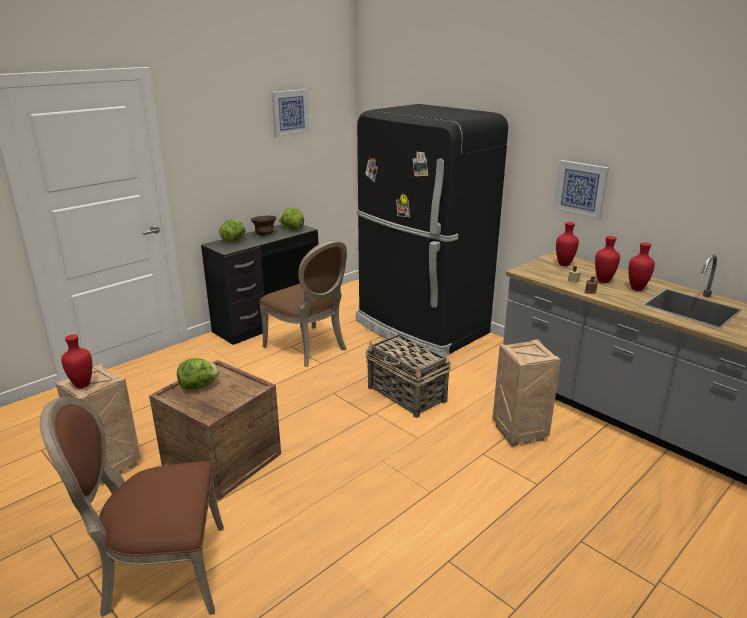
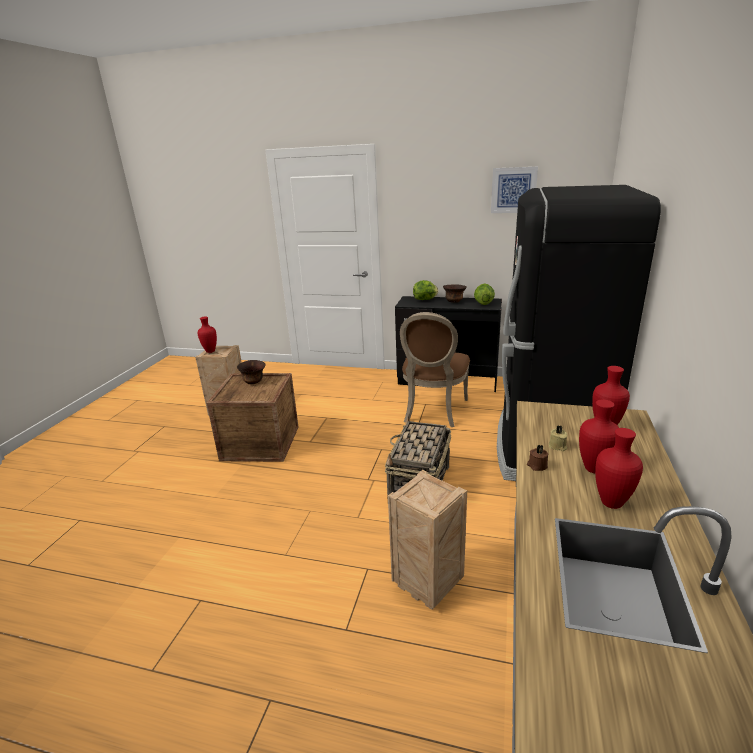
camera: 60 degrees right, 0 degrees up
(160, 573) = (145, 473): brown chair -> none
(199, 386) = (253, 382): lettuce -> brown bowl
(581, 189) = (686, 326): picture -> none

